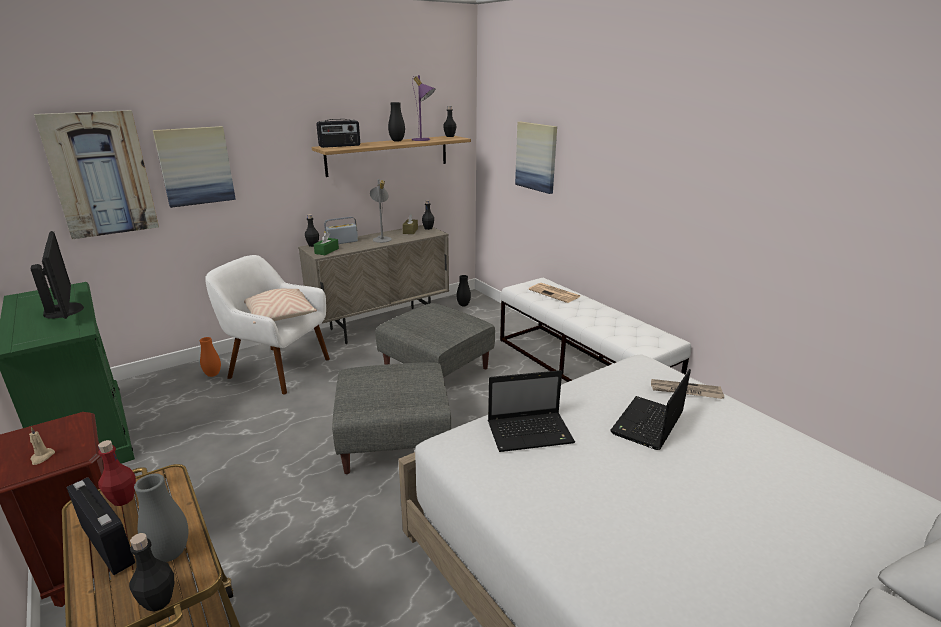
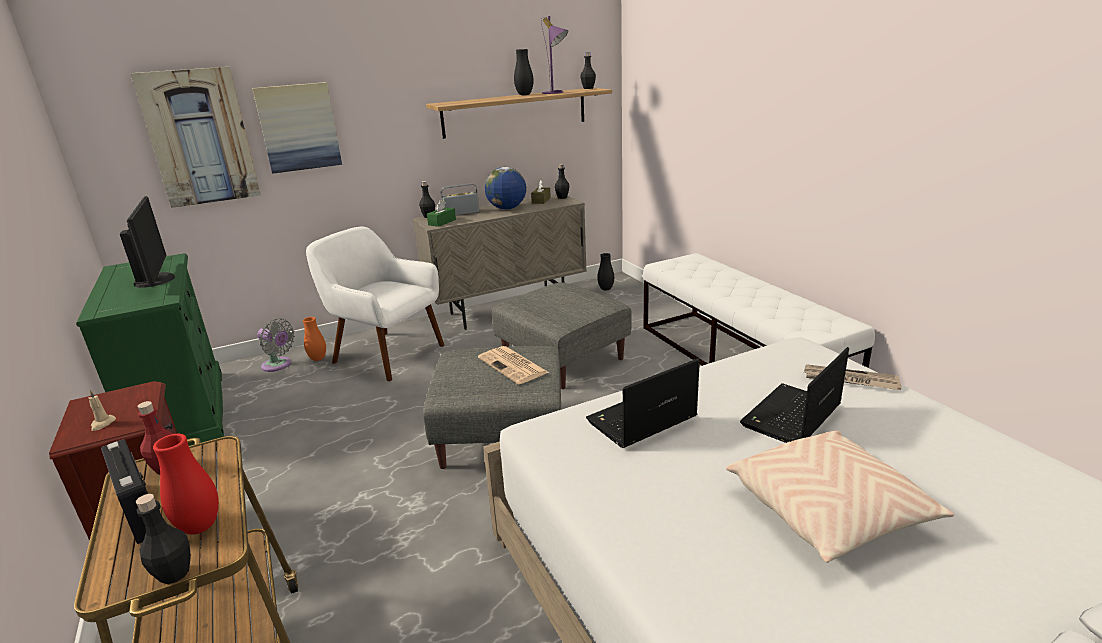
camera: 10 degrees right, 0 degrees up
(170, 554) = (200, 527): grey vase -> red vase
(175, 382) = (278, 365): none -> grey fan
(281, 316) = (387, 294): beige pillow -> beige pillow (829, 512)
(340, 146) = (457, 101): radio -> none
(382, 238) = (507, 208): grey table lamp -> globe
(531, 432) = (640, 421): laptop -> laptop turned 150 degrees clockwise
(536, 157) = (688, 106): picture -> none
(555, 293) = (708, 270): newspaper -> newspaper (514, 366)

